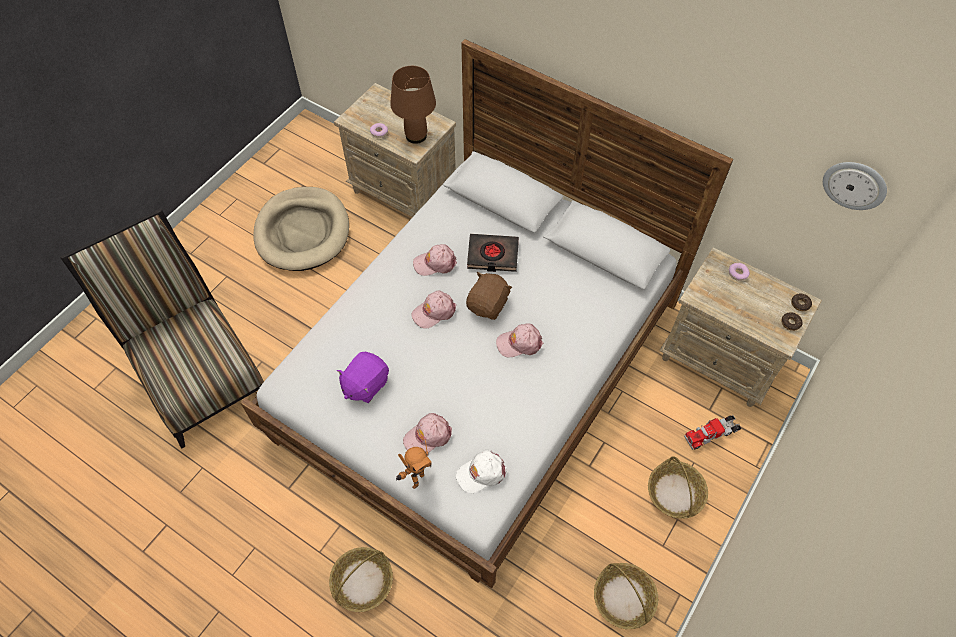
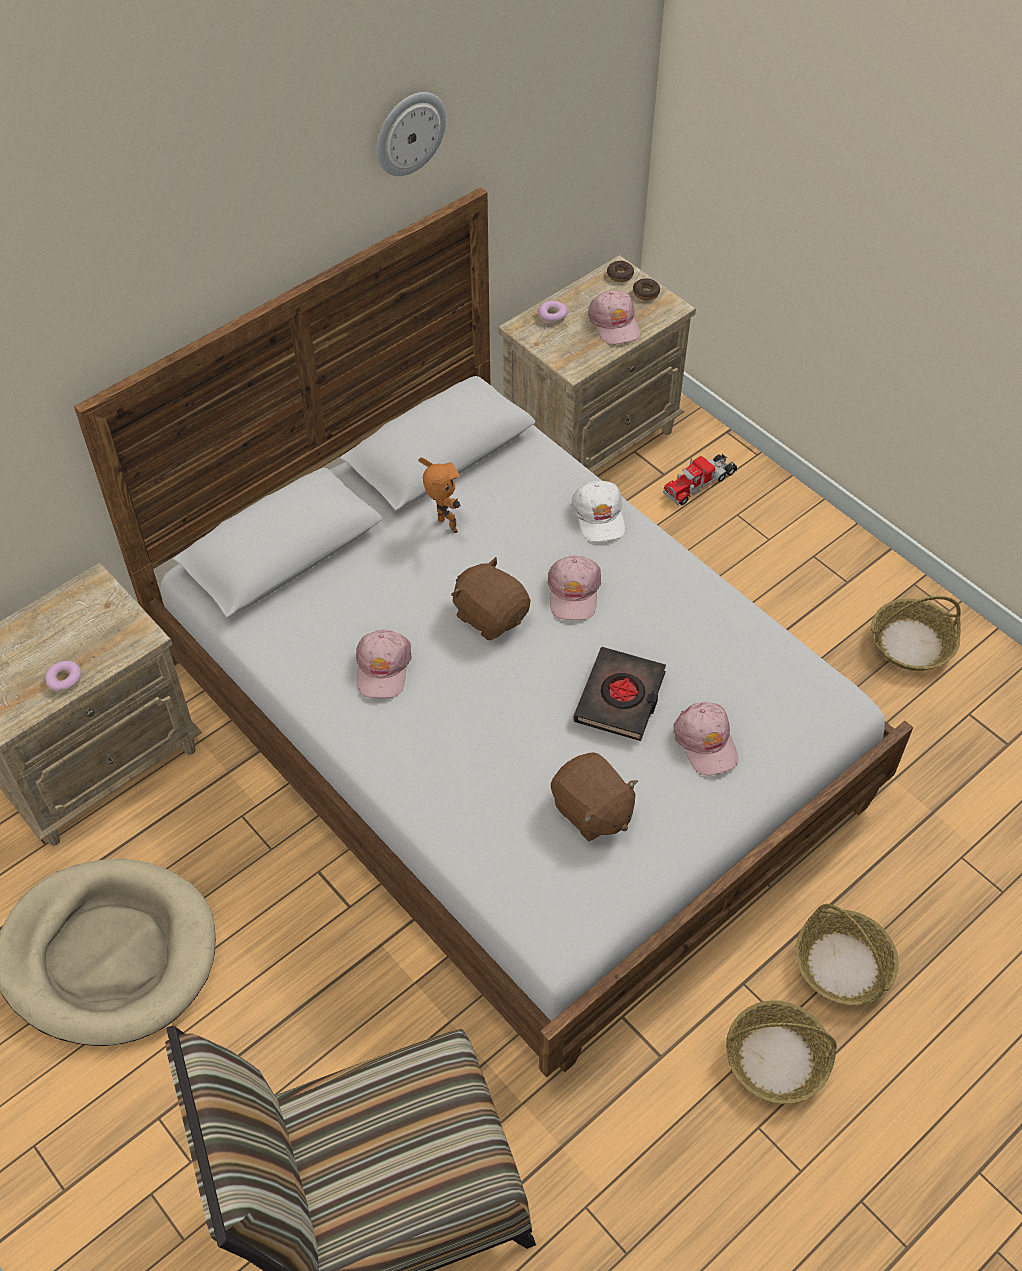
camera: 75 degrees left, 5 degrees down
(365, 384) = (591, 811): purple plush toy -> brown plush toy
(416, 135) = (103, 624): brown table lamp -> none
(416, 479) = (775, 771): toy robot -> toy robot (445, 528)
(434, 312) = (481, 689): pink cap -> pink cap (614, 323)
(481, 473) = (780, 687): white cap -> white cap (599, 516)
(492, 255) = (396, 589): black book -> black book (620, 698)
(675, 493) = (777, 547): basket -> basket (777, 1058)
(711, 433) = (700, 483): toy truck -> toy truck turned 60 degrees clockwise
(854, 185) = (593, 87): wall clock -> wall clock (409, 133)

